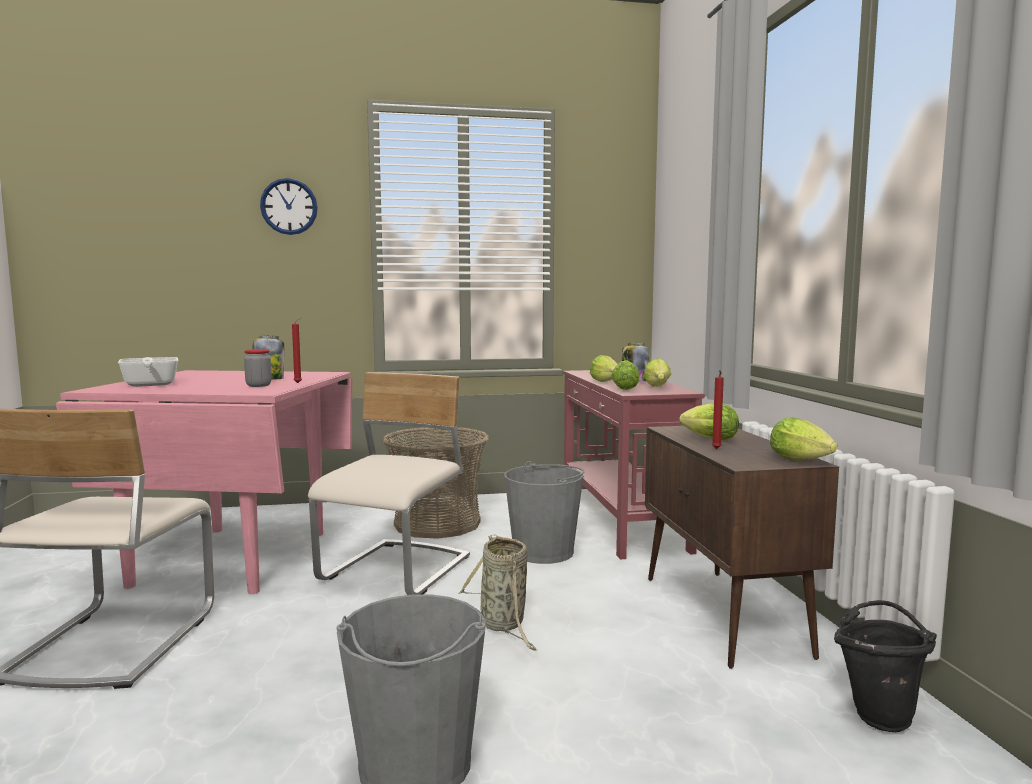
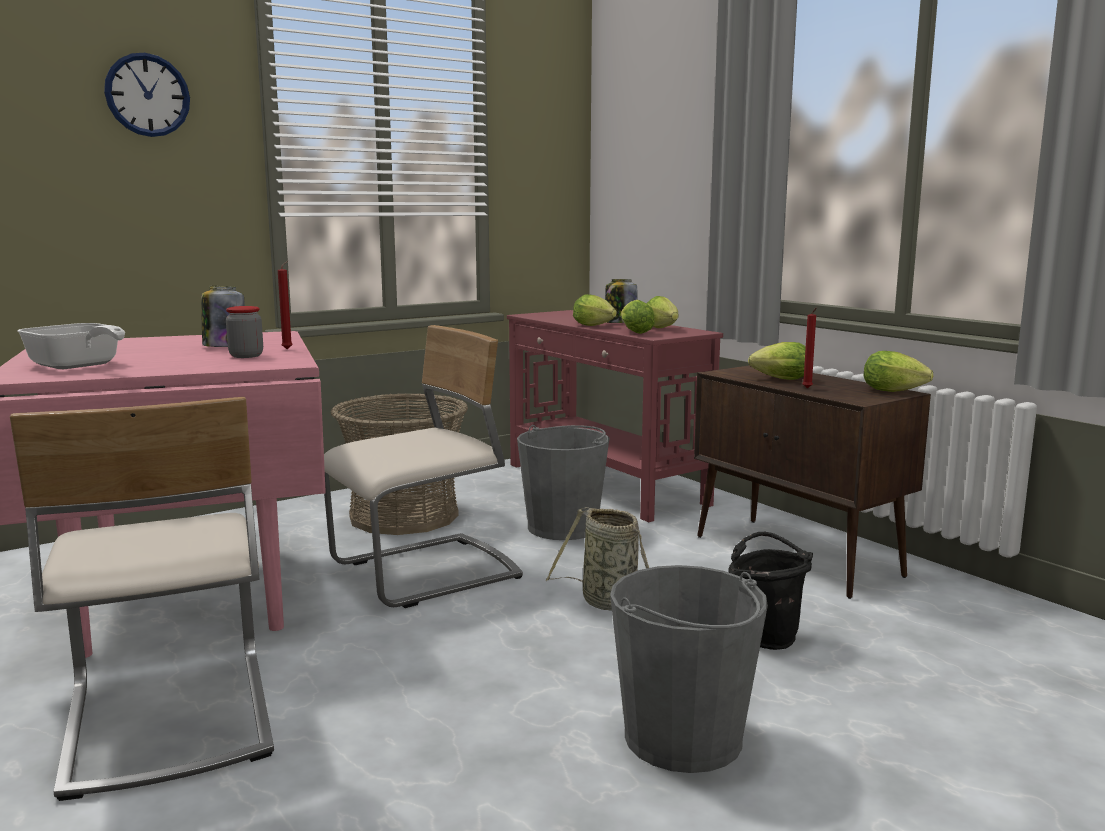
camera: 25 degrees left, 5 degrees up
(397, 571) = (426, 573): beige chair -> beige chair turned 60 degrees clockwise
(879, 714) = (987, 608): black bucket -> black bucket (766, 637)

